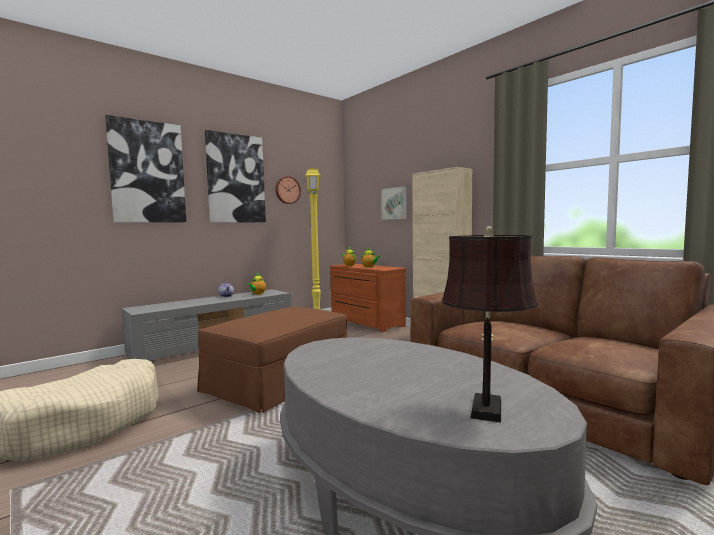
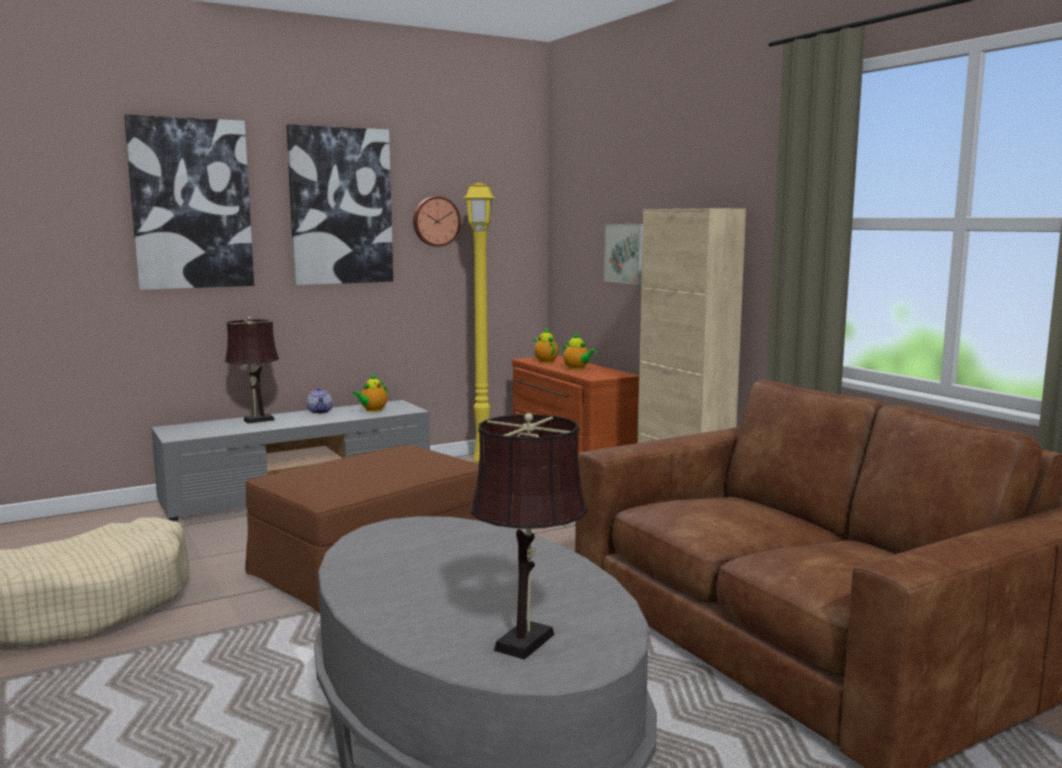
camera: 10 degrees right, 5 degrees up
(188, 301) = (255, 420): none -> brown table lamp

